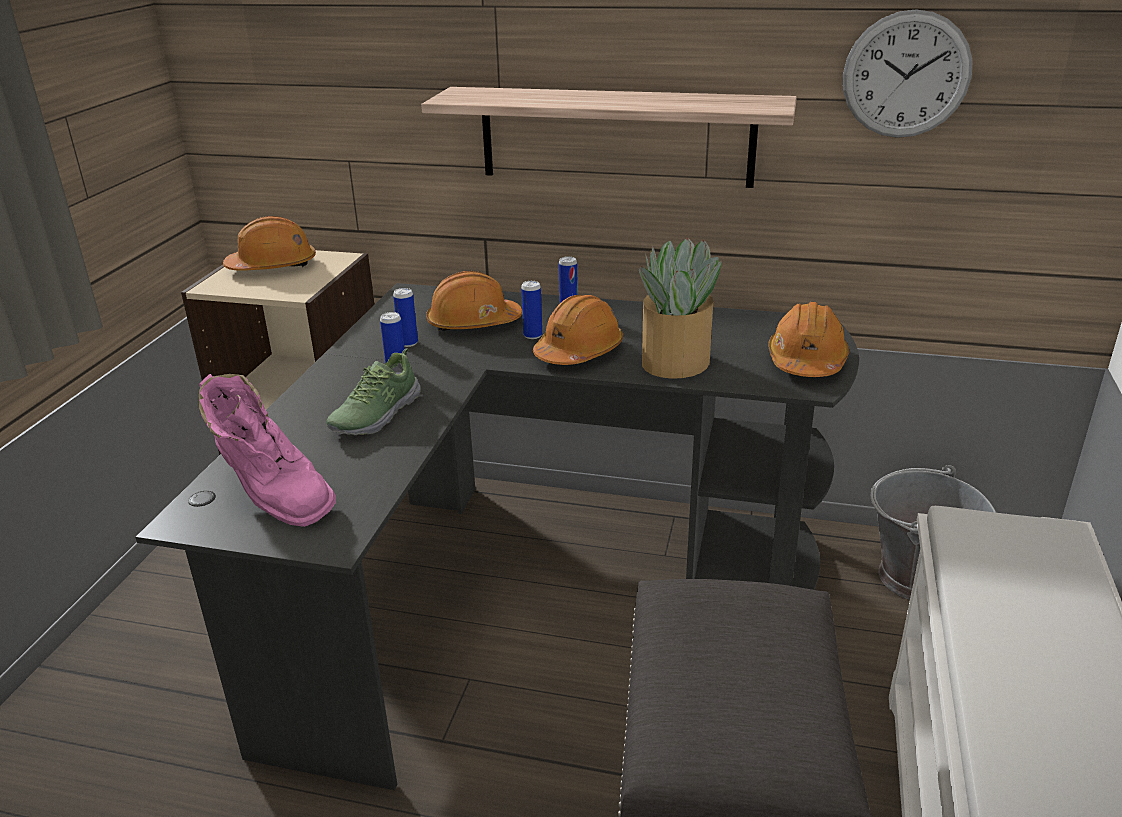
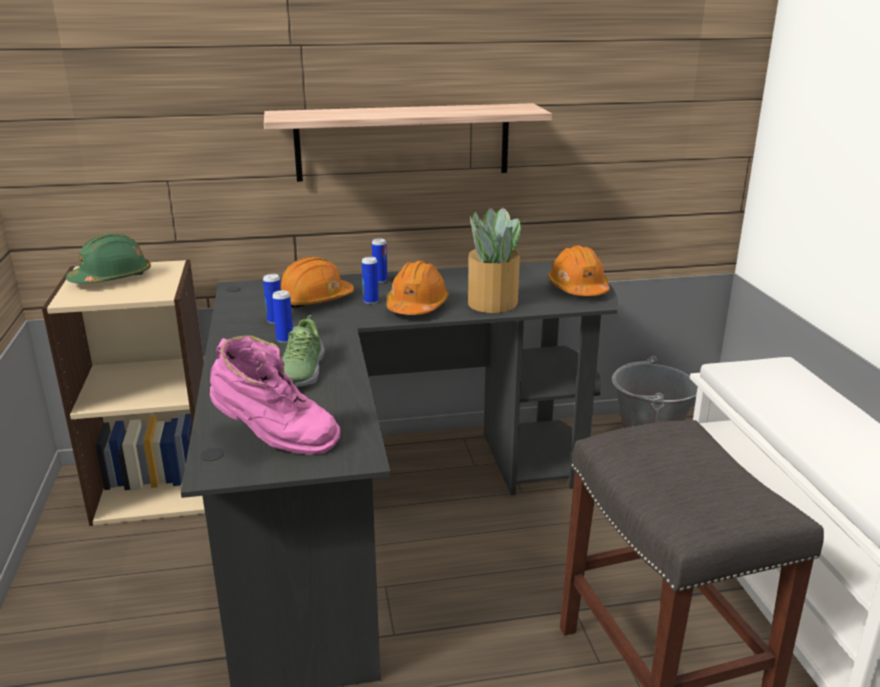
camera: 25 degrees left, 5 degrees down
(273, 266) = (112, 278): orange hard hat -> green hard hat
(906, 75) = (603, 85): wall clock -> none

